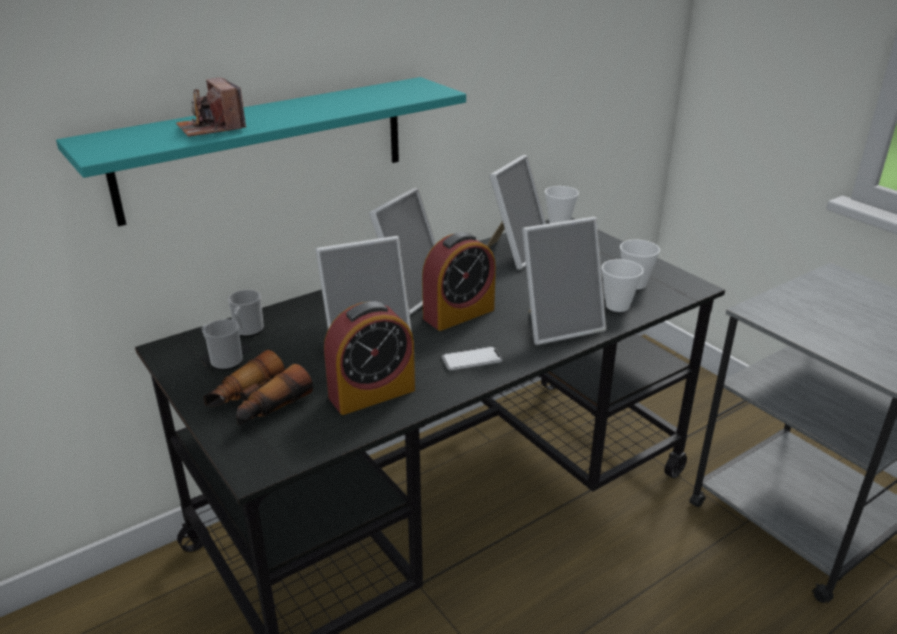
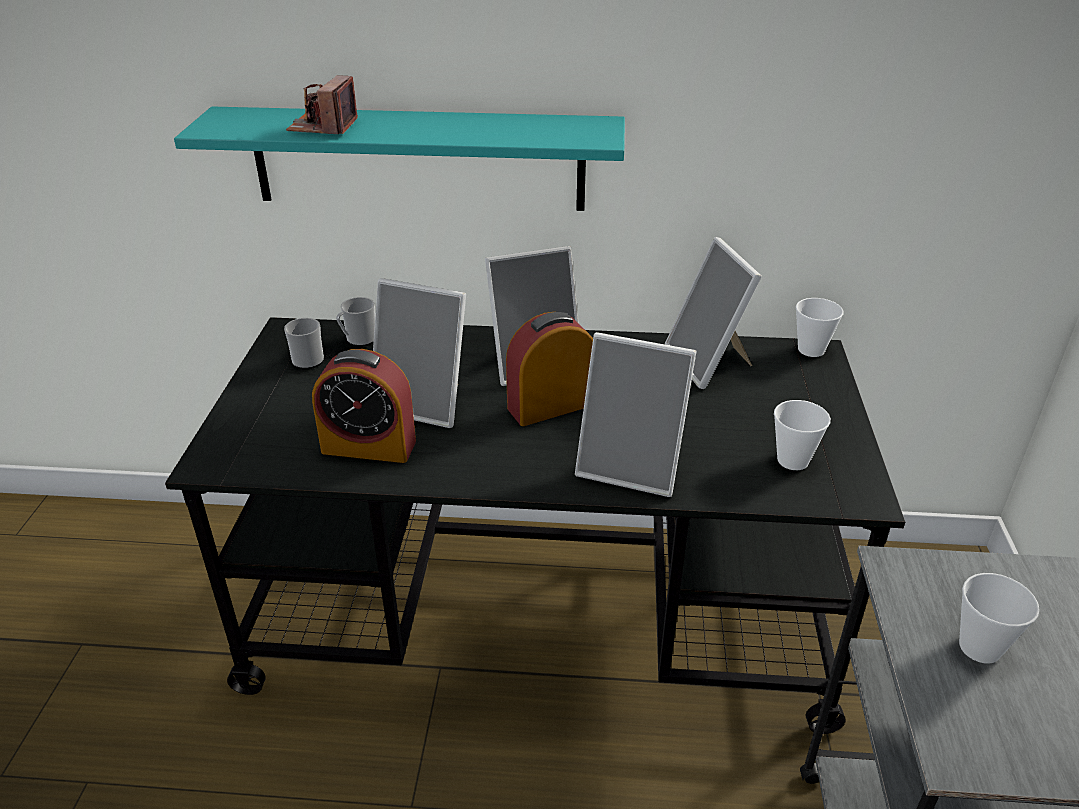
camera: 40 degrees right, 5 degrees up
(257, 404) = (278, 410): binoculars -> none
(458, 314) = (551, 406): alarm clock -> alarm clock turned 150 degrees clockwise
(472, 359) = (494, 459): phone -> none
(515, 252) = (709, 363): picture frame -> picture frame turned 90 degrees clockwise
(617, 306) = (731, 476): cup -> cup (980, 647)

